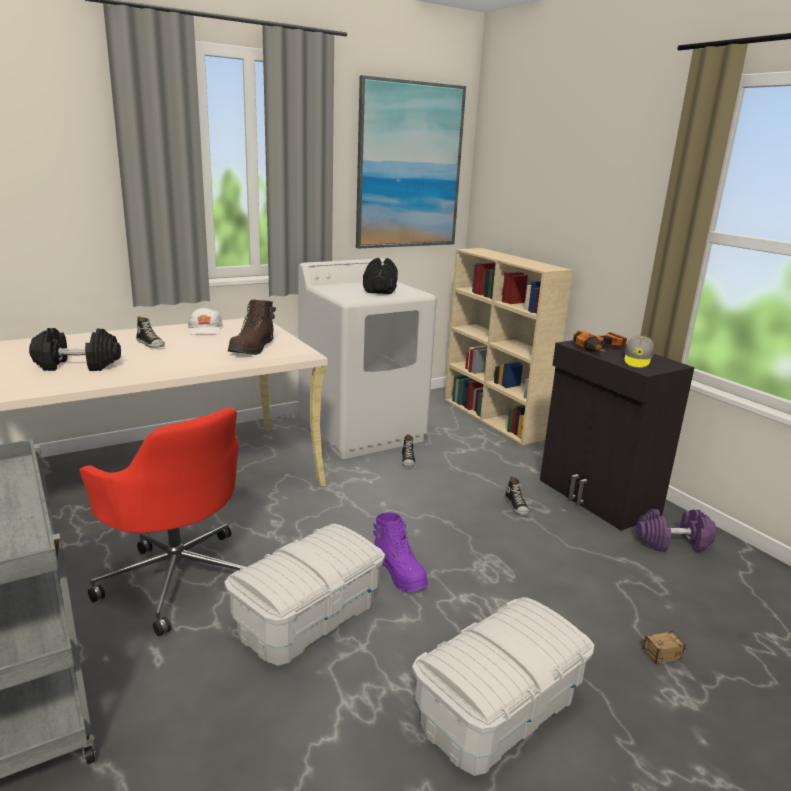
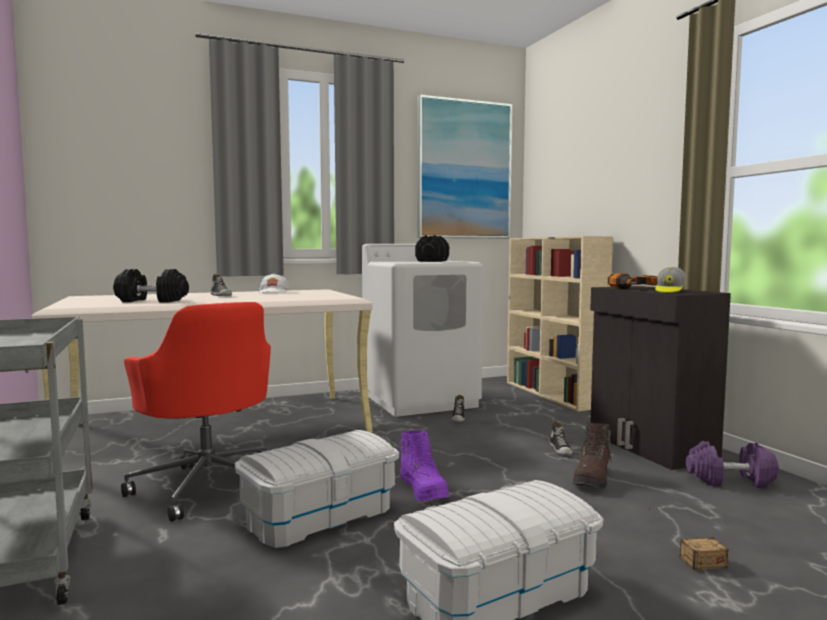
camera: 10 degrees right, 15 degrees down
(253, 349) = (307, 297): brown boot -> brown boot (592, 479)

